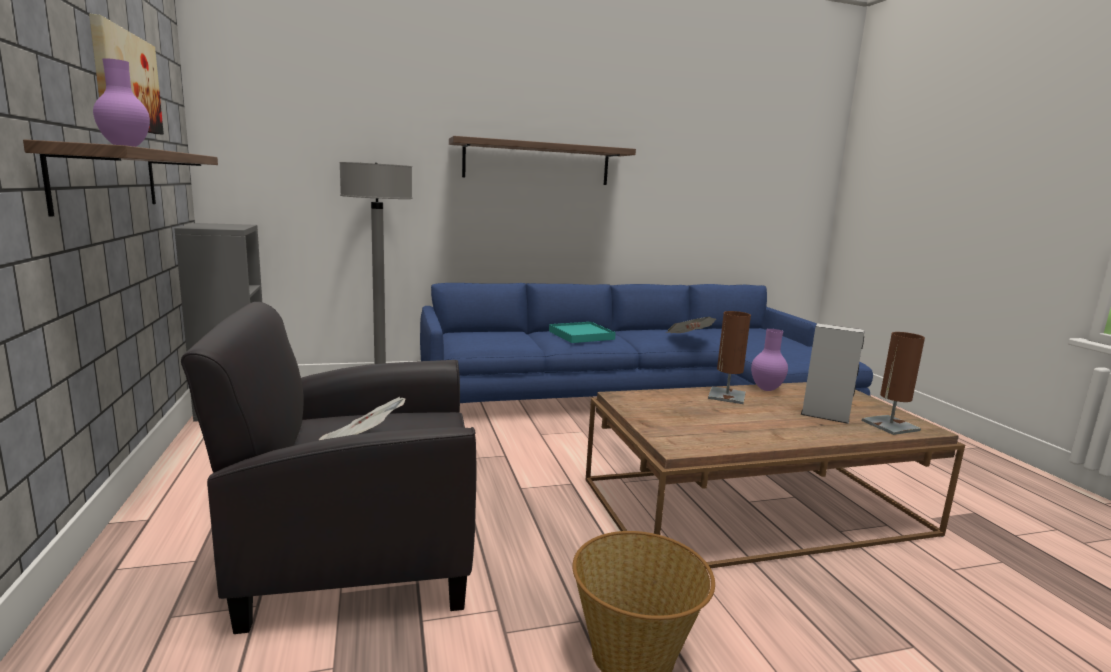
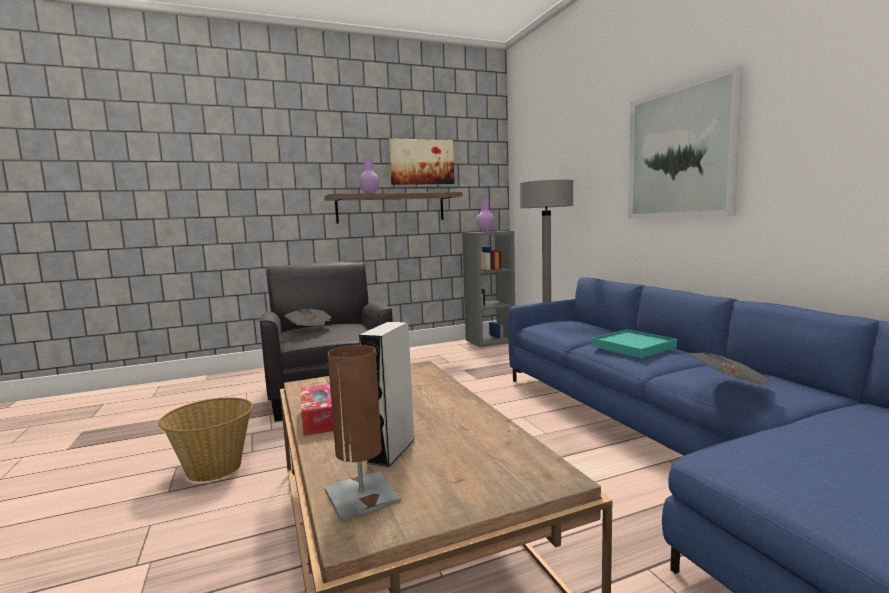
camera: 85 degrees right, 5 degrees down
(537, 163) = (680, 153): shelf -> picture
(726, 396) = (444, 402): brown table lamp -> none
(765, 389) = (489, 423): purple vase -> purple vase (485, 231)
(776, 437) = (321, 418): none -> tissue box

